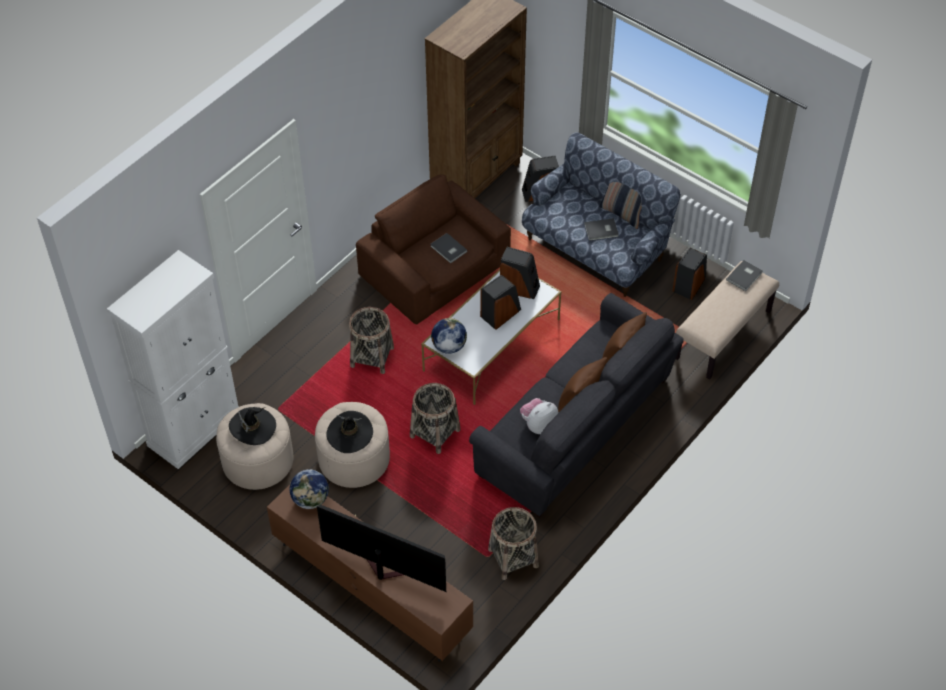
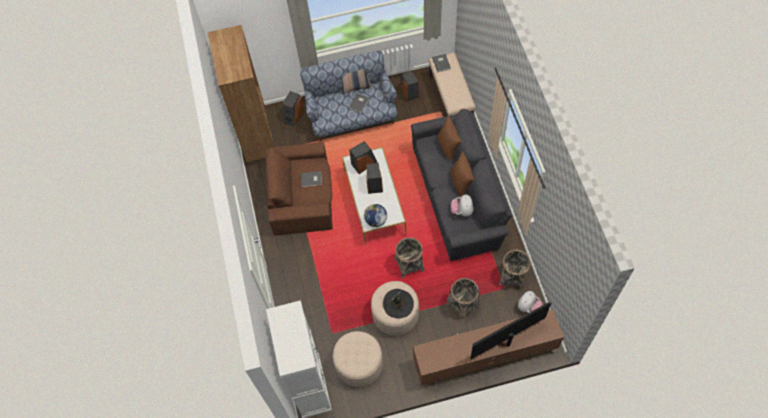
camera: 50 degrees left, 10 degrees up
(253, 427) = (355, 351): black hat -> none
(311, 499) = (433, 349): globe -> none
(372, 357) = (335, 264): basket -> basket (462, 304)
(483, 601) = (528, 307): none -> plush toy

